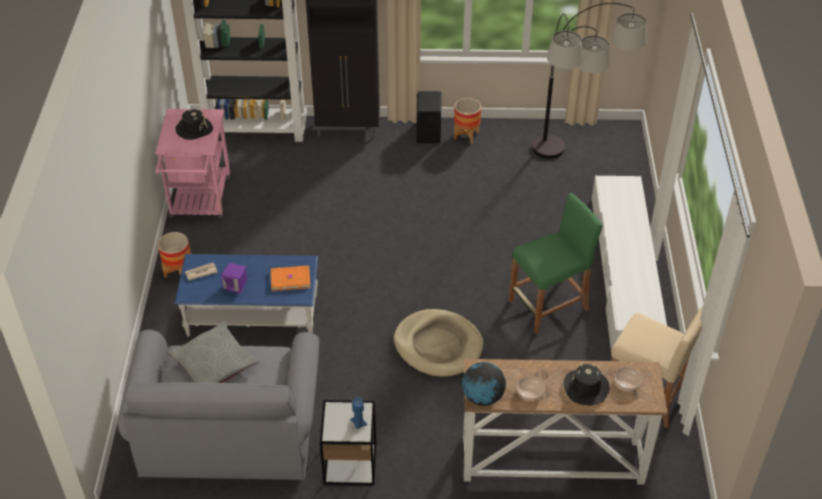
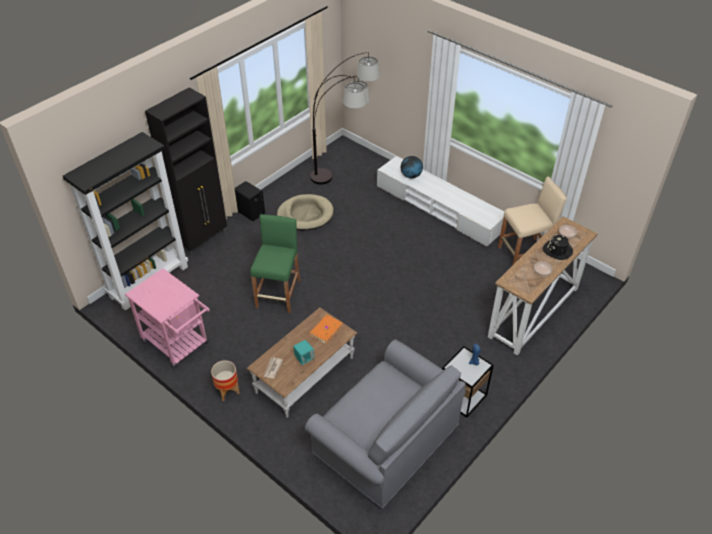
camera: 50 degrees left, 0 degrees up
(194, 129) = (163, 291): black hat -> none
(213, 363) = (363, 403): grey pillow -> none
(236, 286) = (304, 358): purple speaker -> turquoise speaker
(252, 315) = (305, 375): blue coffee table -> brown coffee table
(438, 346) = (414, 308): beige dog bed -> beige dog bed (305, 214)
(466, 135) = (272, 199): planter -> none
(482, 397) = (529, 291): globe -> globe (411, 176)
(549, 306) = (431, 248): green stool -> green stool (279, 293)

